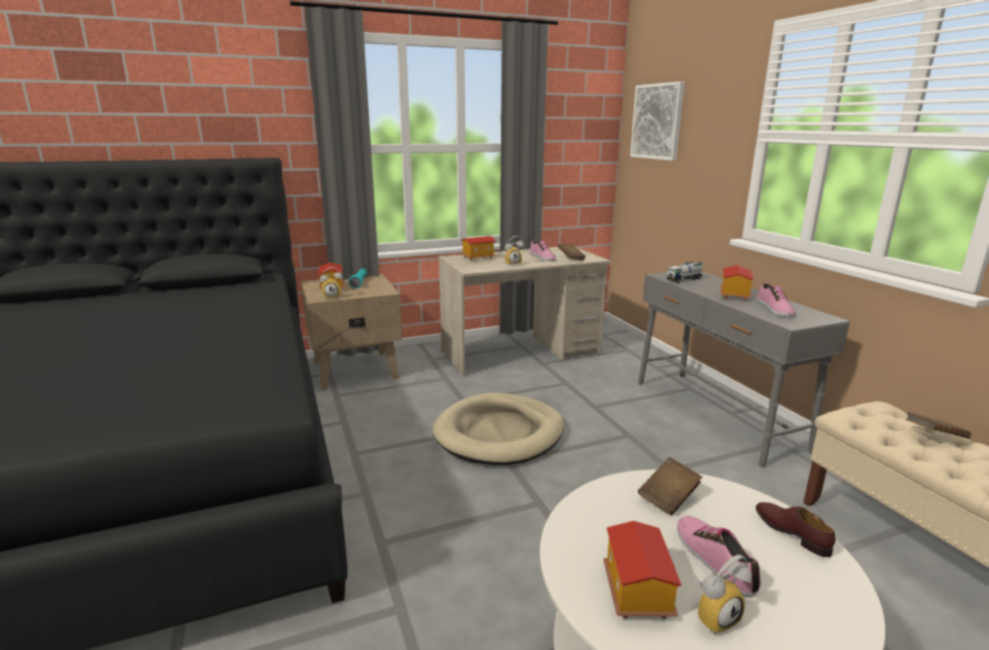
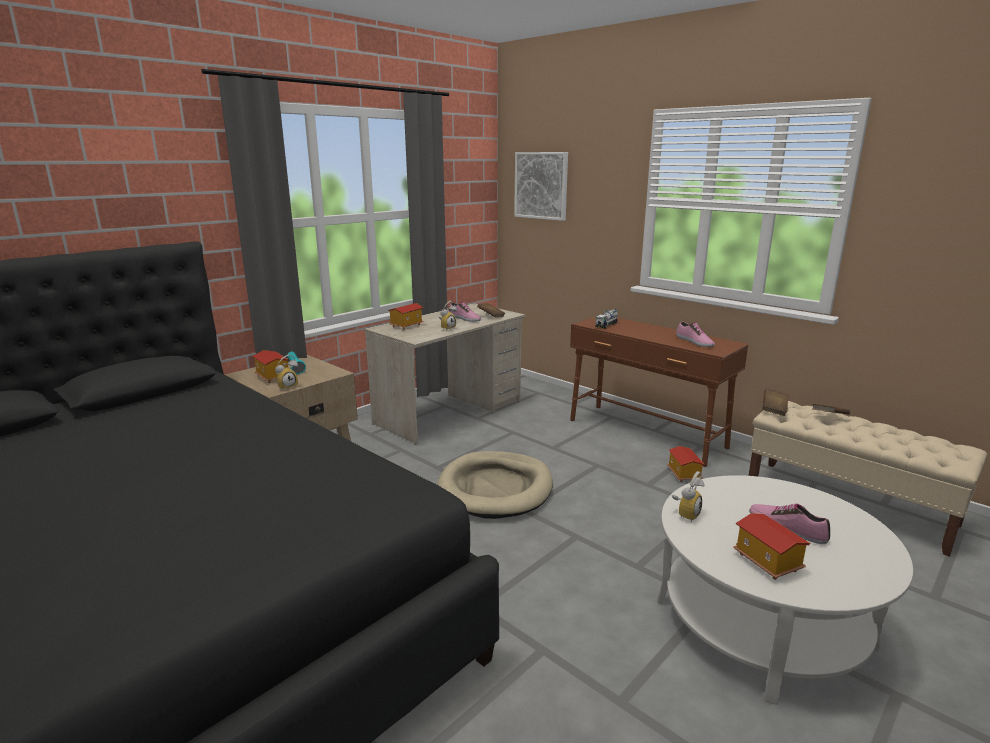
camera: 25 degrees left, 0 degrees up
(668, 498) = (725, 497): brown book -> brown book (774, 410)
(714, 616) = (818, 561): alarm clock -> alarm clock (685, 514)
(715, 415) = (645, 434): grey console table -> brown console table
(733, 295) = (656, 334): toy house -> toy house (683, 474)
(791, 532) = (810, 498): brown shoe -> none

